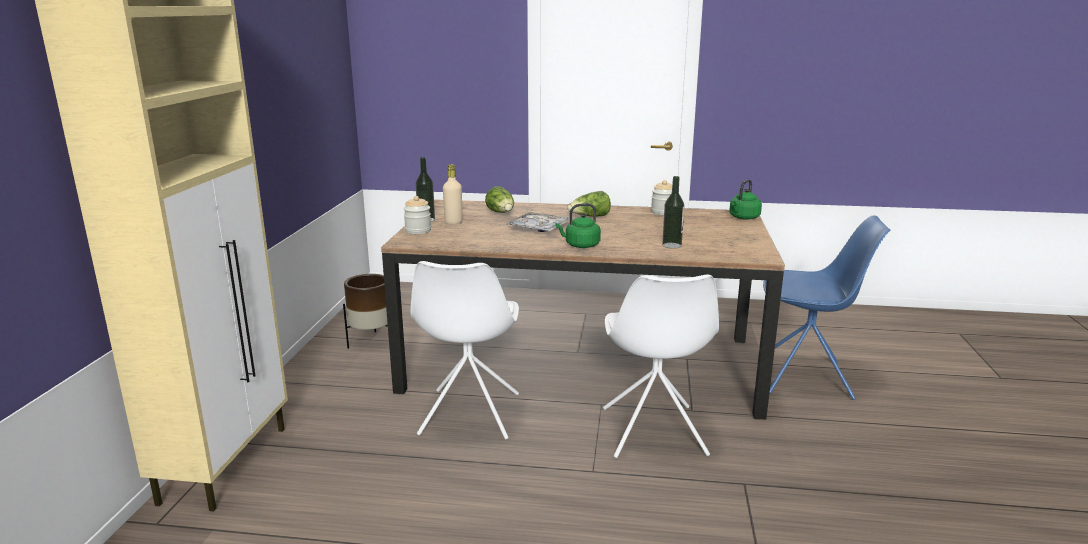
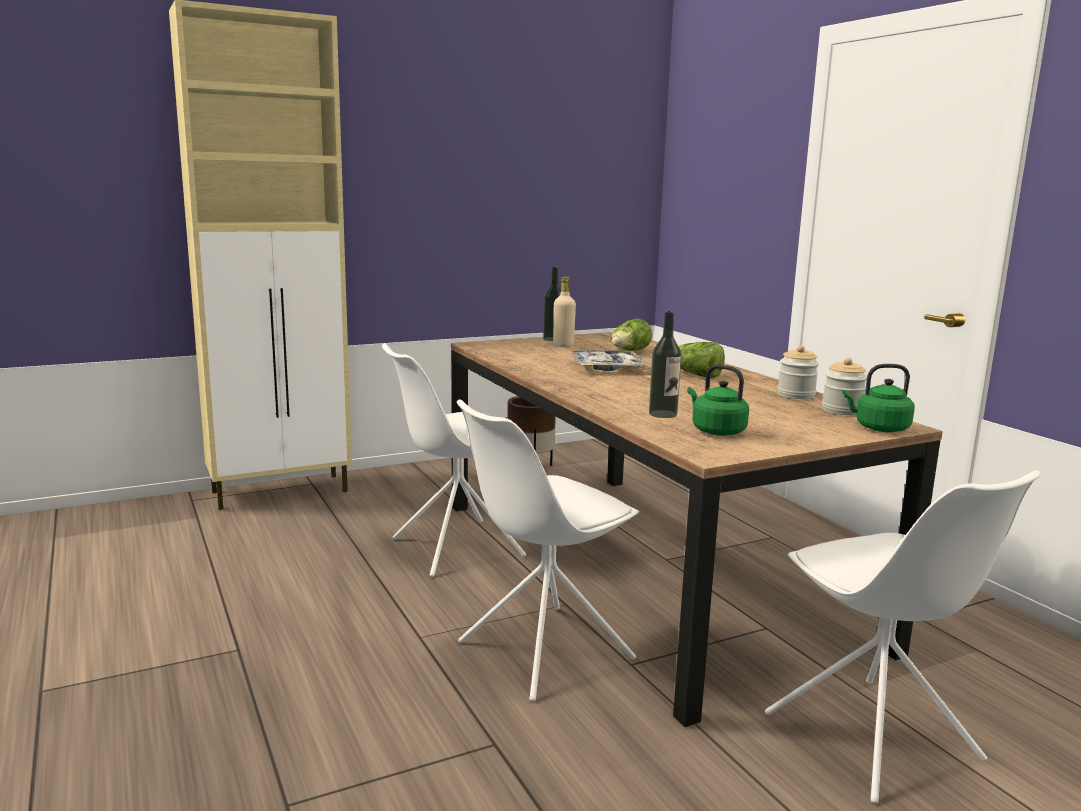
camera: 55 degrees right, 5 degrees down
(418, 230) = (515, 342): jar -> jar (842, 410)
(580, 245) = (581, 386): green kettle -> green kettle (716, 431)
(806, 378) = (874, 739): blue chair -> white chair

